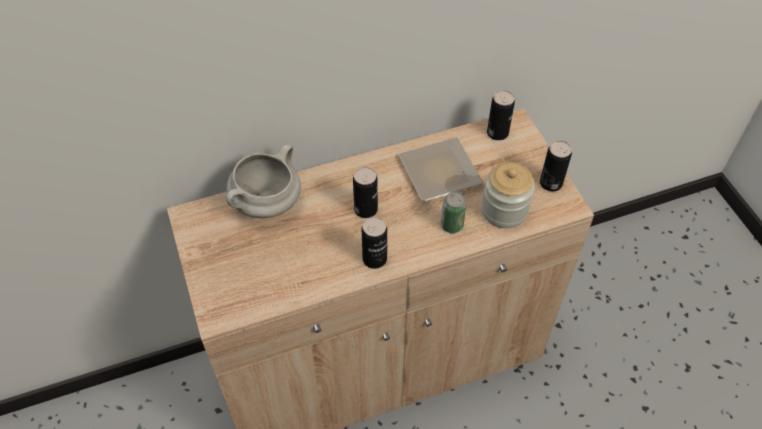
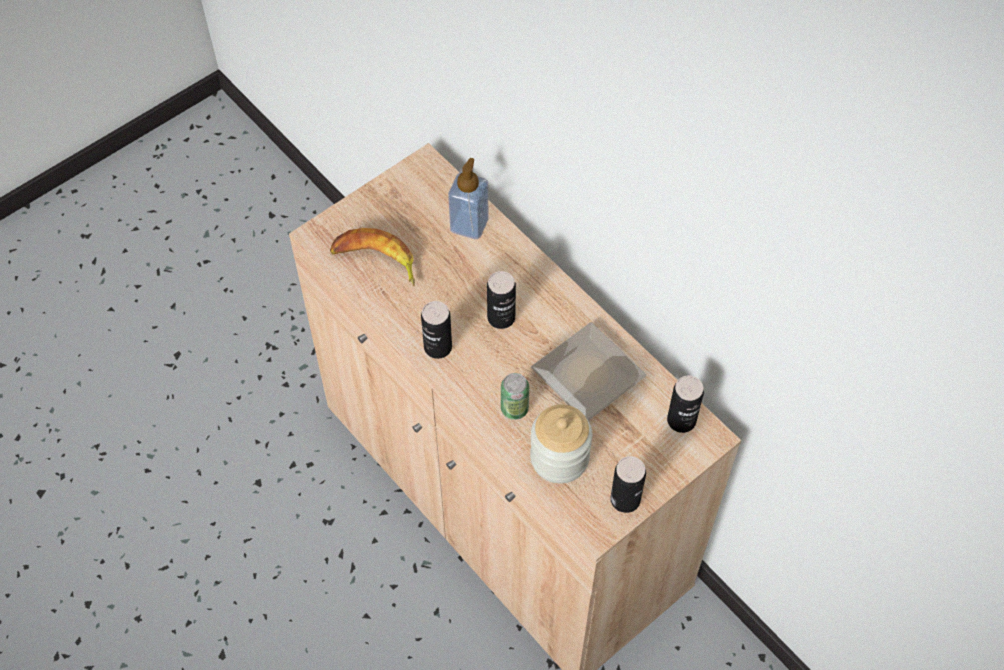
camera: 70 degrees right, 5 degrees up
(266, 204) = (469, 225): white cooking pot -> soap dispenser
(268, 279) = (375, 261): none -> banana

